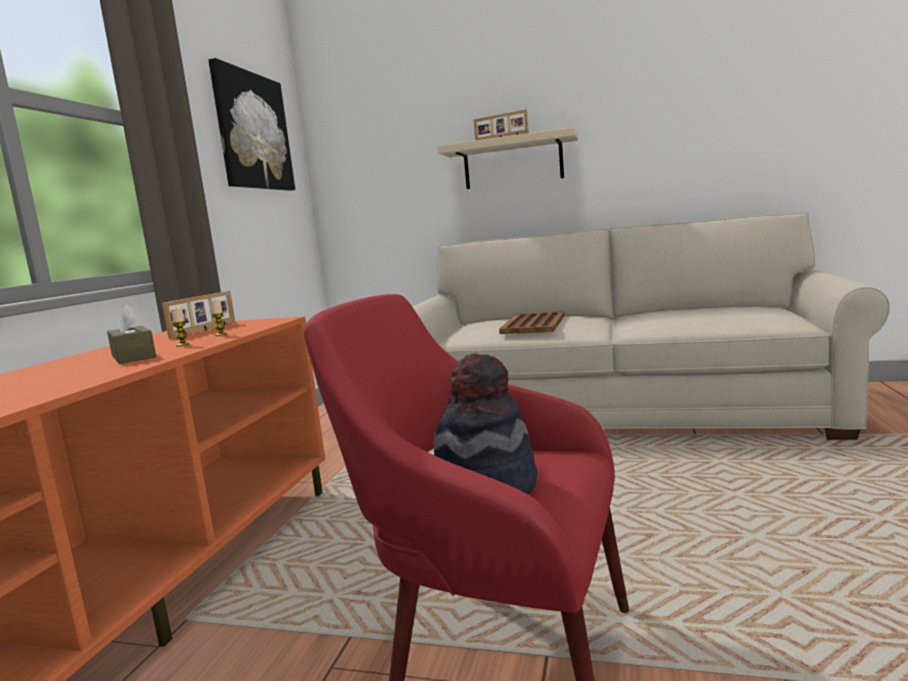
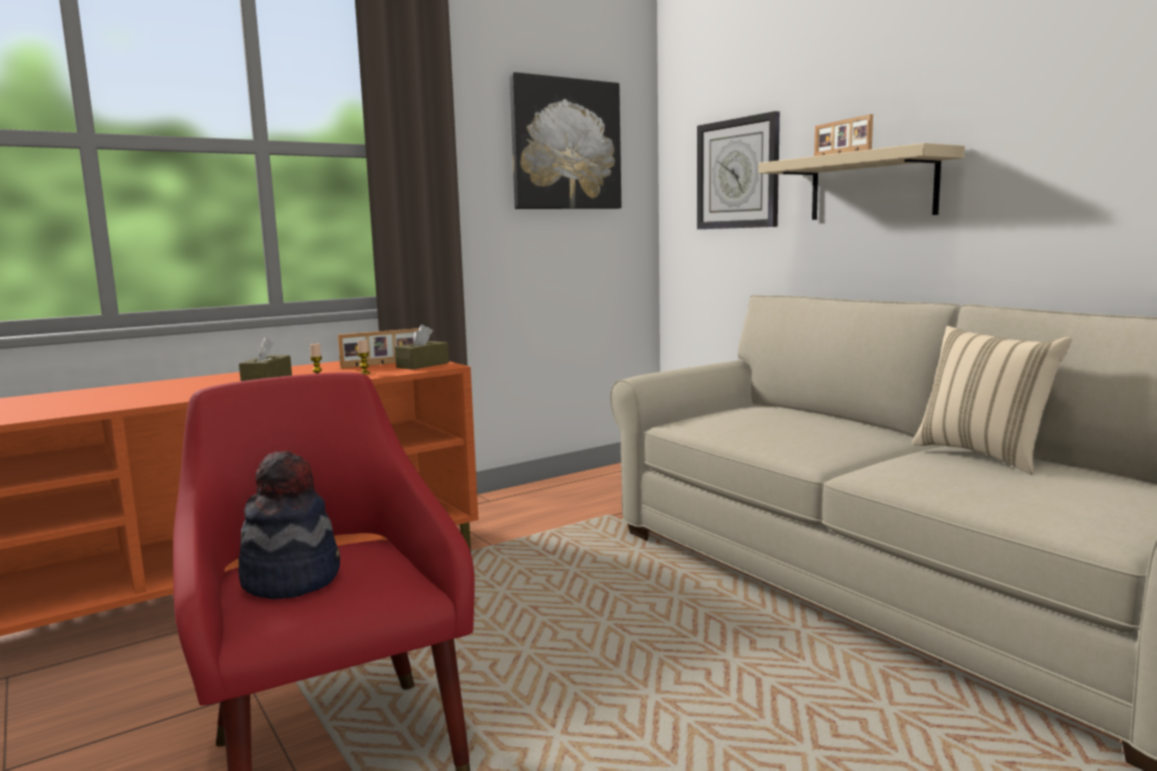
camera: 40 degrees right, 0 degrees up
(254, 323) = (423, 365): none -> brown tissue box
(393, 160) = (738, 174): none -> wall clock
(533, 324) = (783, 428): brown tray -> none
(661, 312) = (983, 455): none -> beige pillow

